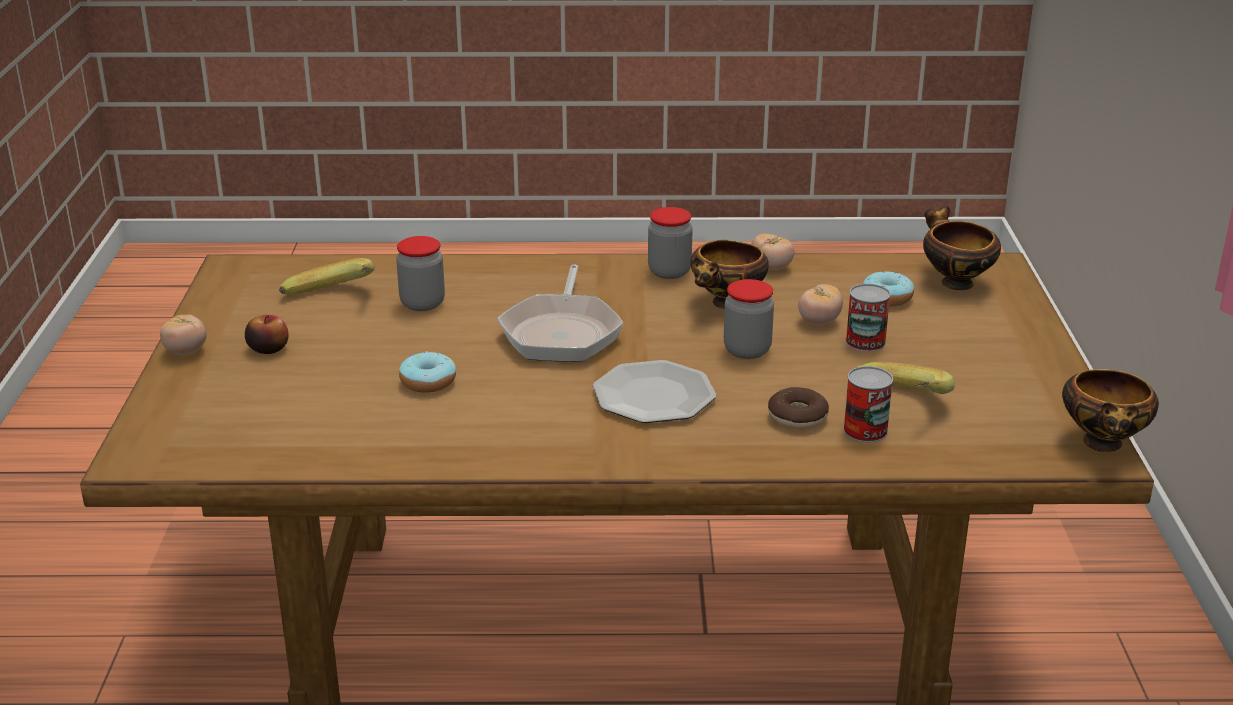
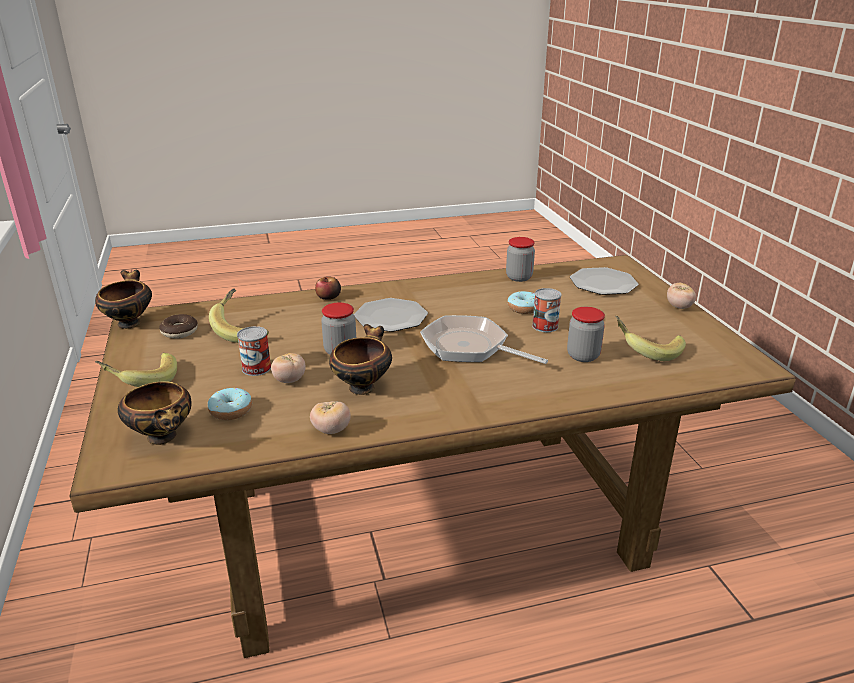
camera: 165 degrees right, 0 degrees up
(236, 413) = (603, 283): none -> plate
(268, 348) = (637, 314): apple -> apple (328, 297)
(562, 332) = (470, 347): frying pan -> frying pan turned 45 degrees counterclockwise
(669, 272) = (419, 412): jar -> jar (519, 277)
(797, 417) = (305, 316): donut -> donut (179, 332)
(865, 430) = (266, 314): can -> can (545, 326)
(1017, 344) = (142, 381): none -> banana

